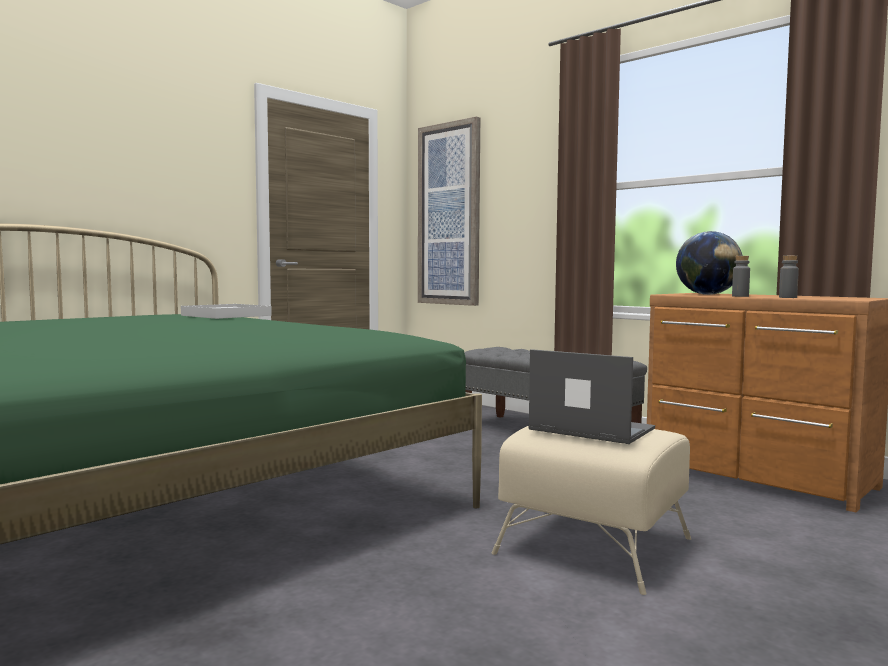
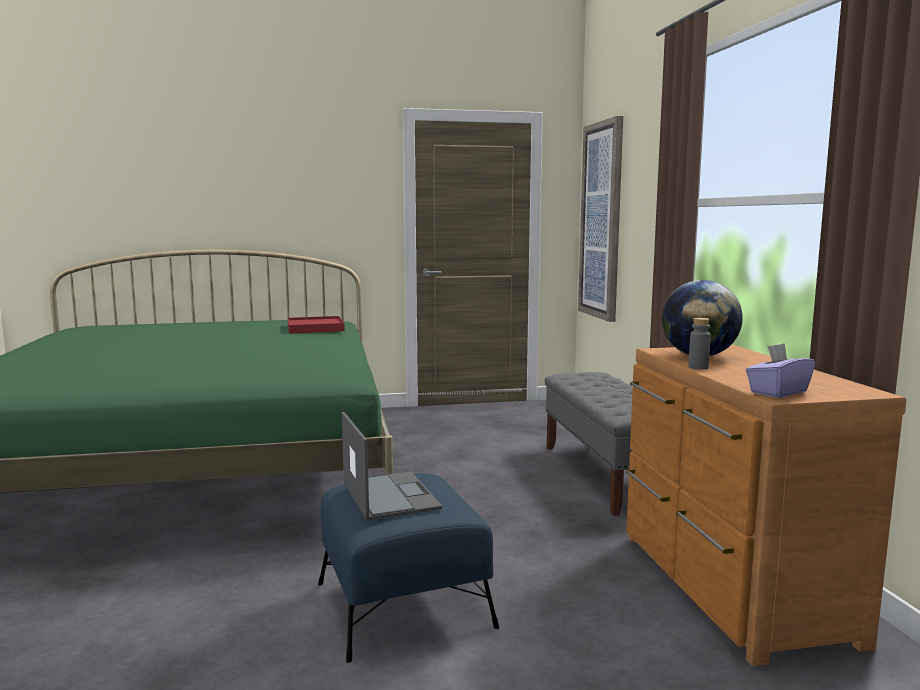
camera: 35 degrees right, 5 degrees up
(226, 315) = (315, 328): white tray -> red tray
(593, 545) = (404, 603): beige ottoman -> blue ottoman
(788, 297) = (732, 379): grey bottle -> none
(841, 299) = (777, 392): none -> purple tissue box

